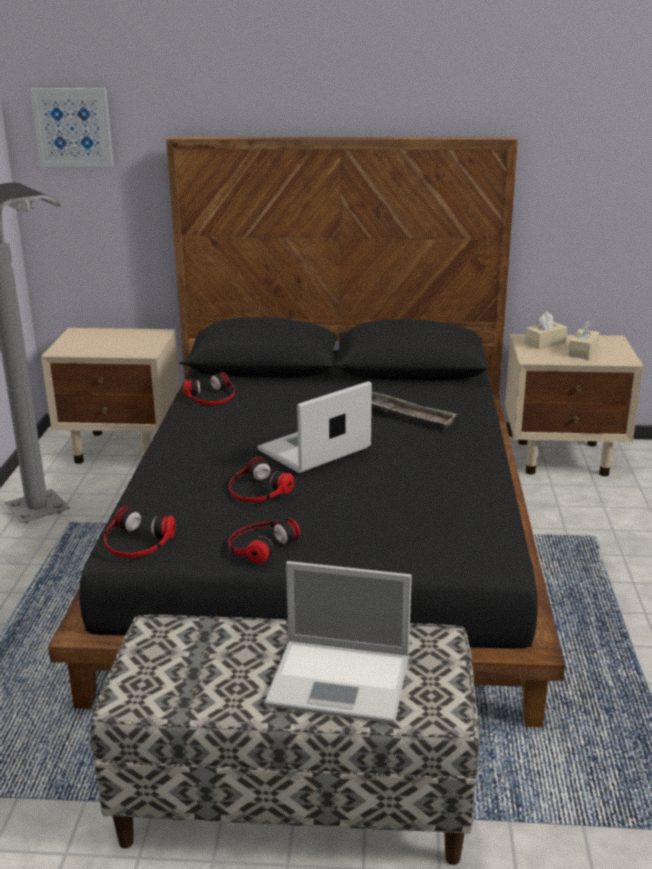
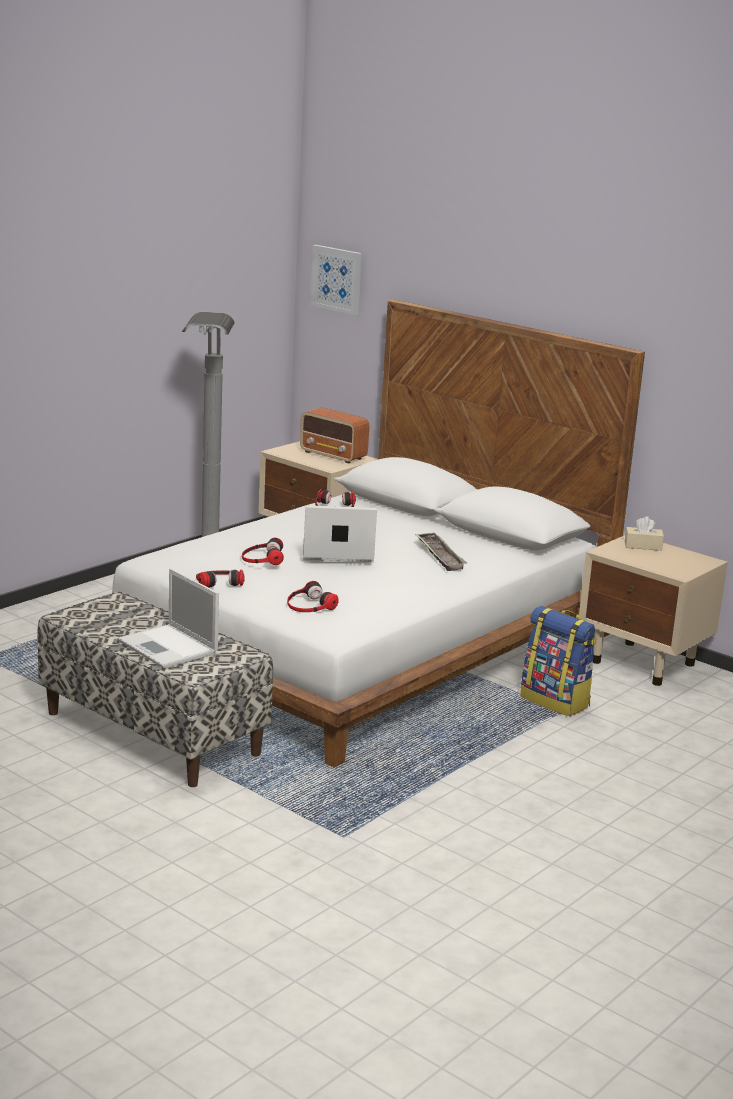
camera: 35 degrees right, 5 degrees down
(125, 338) = (333, 455): none -> radio
(137, 541) = (158, 558): headphones -> headphones (309, 605)
(328, 545) = (362, 646): black bed -> white bed
(573, 529) = (556, 701): none -> backpack
(582, 352) = (658, 560): beige tissue box -> none

